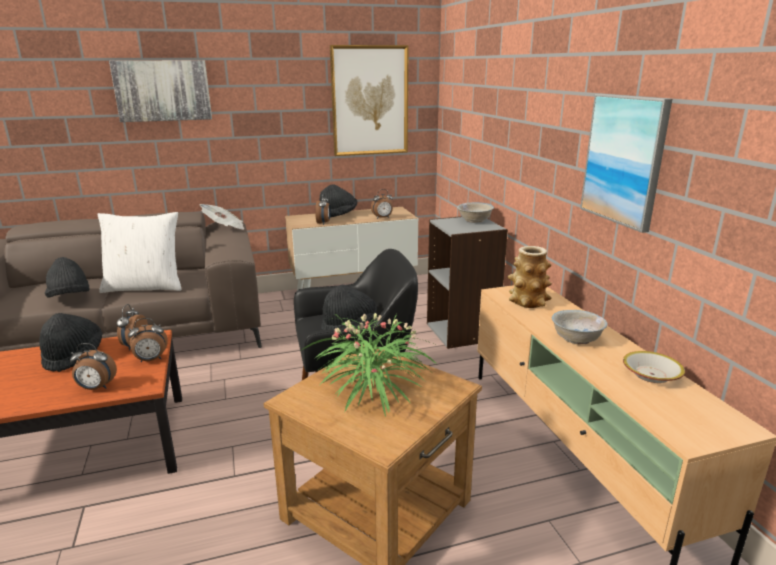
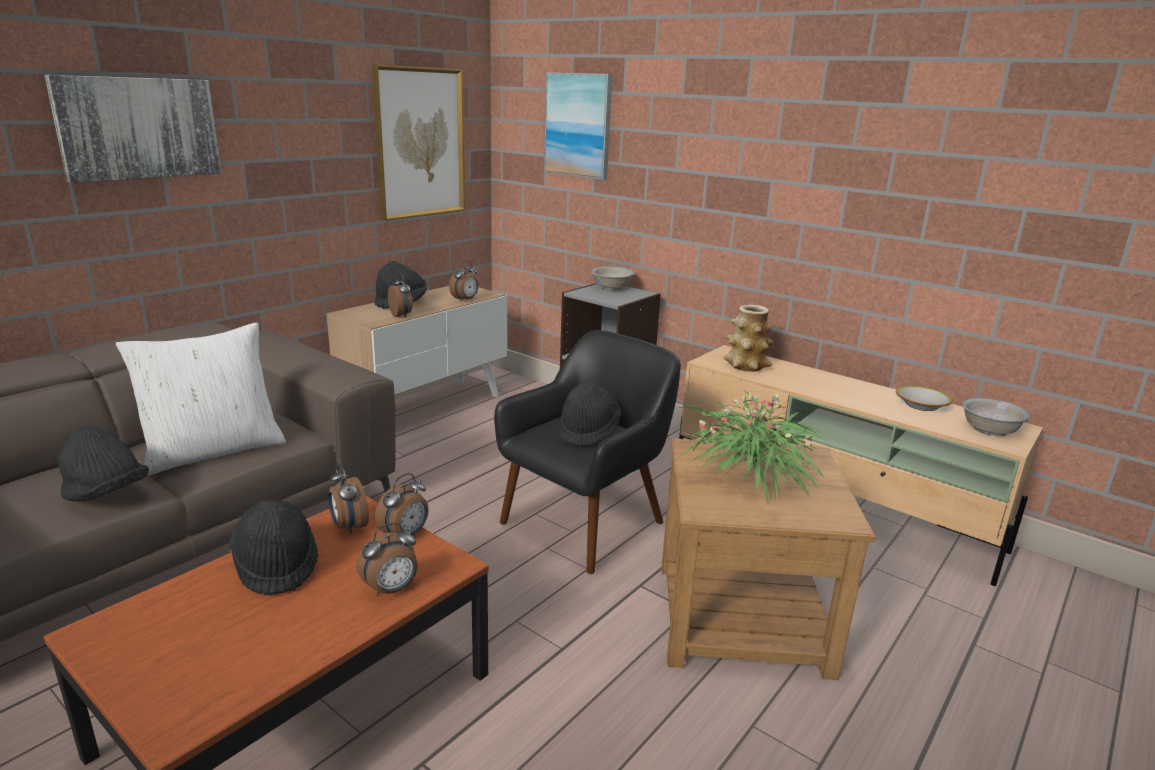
camera: 35 degrees left, 0 degrees up
(224, 228) = (266, 341): newspaper -> none
(577, 338) = (832, 389): white bowl -> white bowl (990, 430)
(624, 160) = (842, 208): picture -> picture (578, 125)

